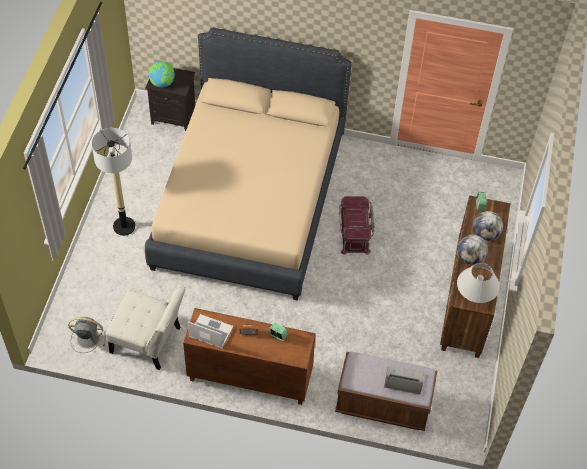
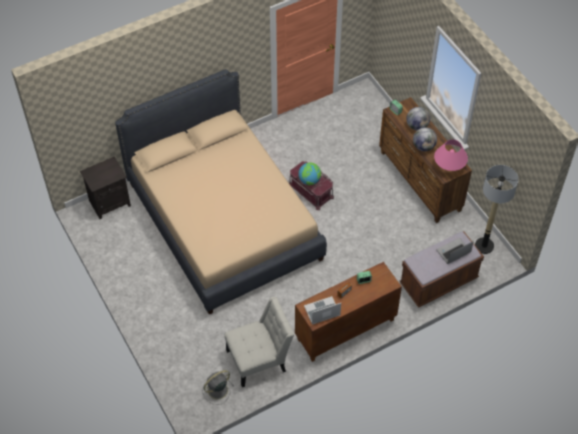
camera: 40 degrees left, 0 degrees up
(124, 226) = (159, 300): floor lamp -> floor lamp (484, 245)
(162, 83) = (100, 180): globe -> globe (309, 180)
(475, 294) = (449, 166): white table lamp -> pink table lamp

